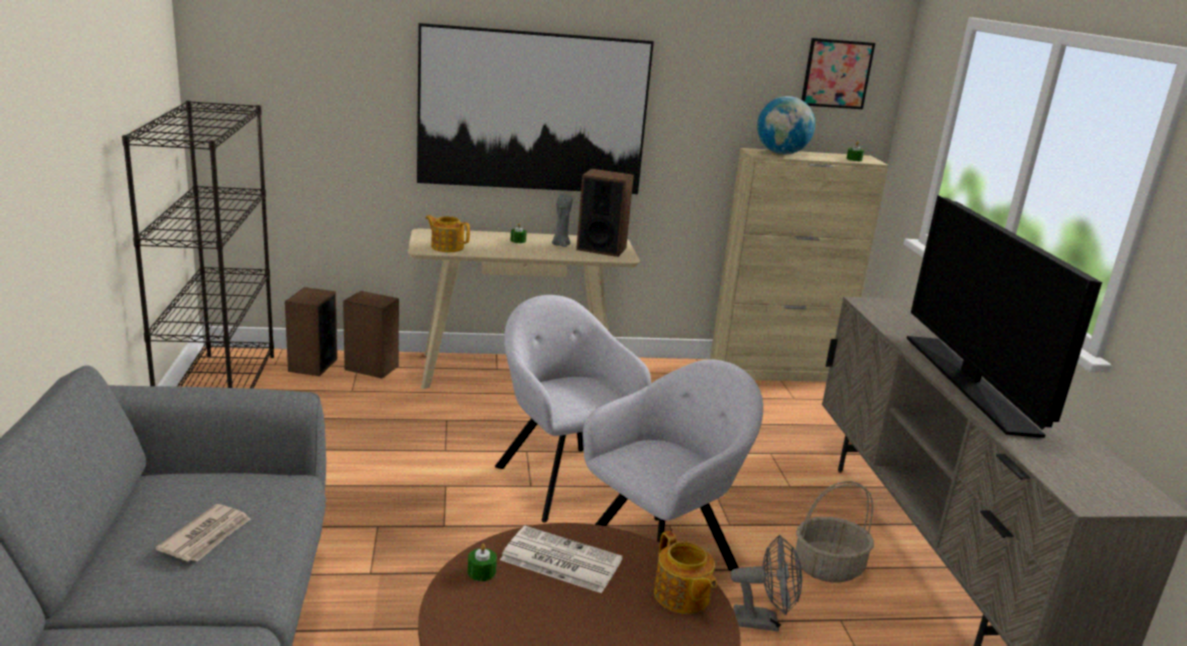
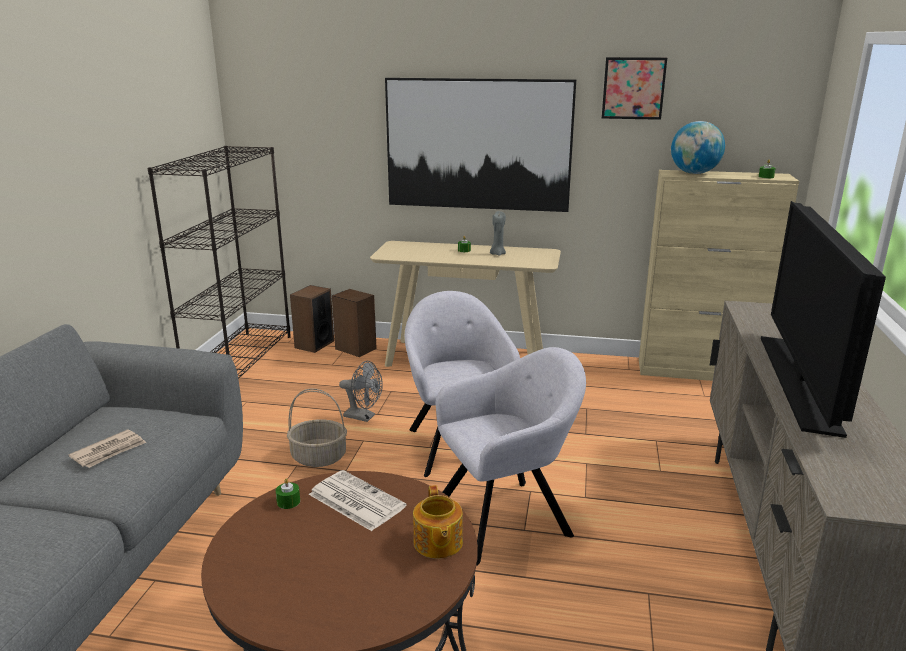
camera: 20 degrees right, 0 degrees up
(447, 247) = (402, 254): teapot -> none
(601, 248) = (530, 257): speaker -> none
(763, 621) = (572, 583): grey fan -> grey fan (363, 417)
(828, 567) = (661, 545): basket -> basket (319, 457)
(837, 74) = (752, 99): picture -> picture (633, 88)

